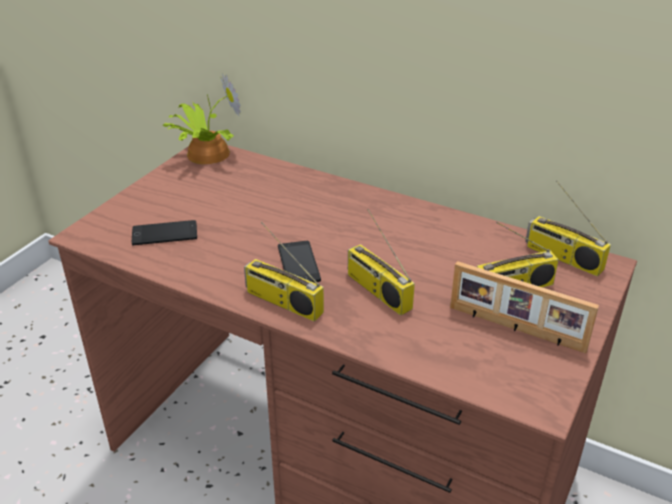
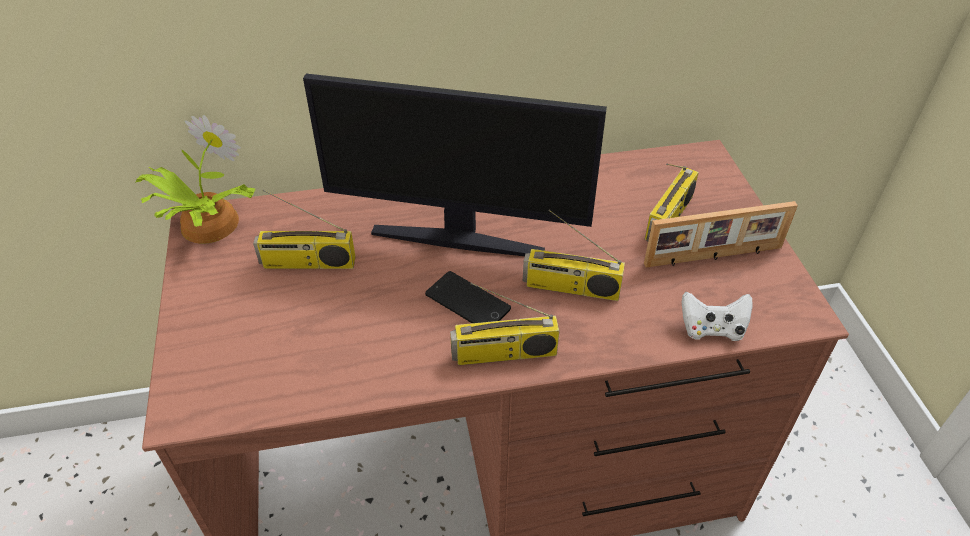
camera: 40 degrees left, 10 degrees up
(164, 234) = (284, 351): phone -> none
(340, 227) = (458, 238): none -> monitor
(448, 369) = (712, 329): none -> white game controller
(562, 258) = (670, 166): radio -> radio (307, 263)

